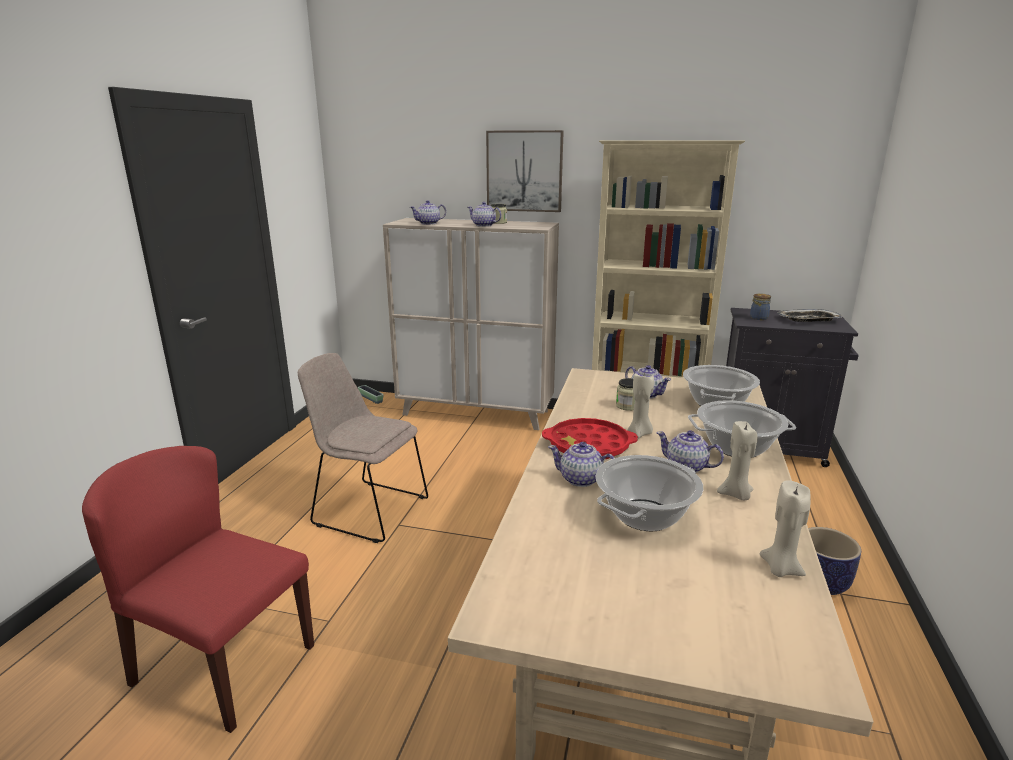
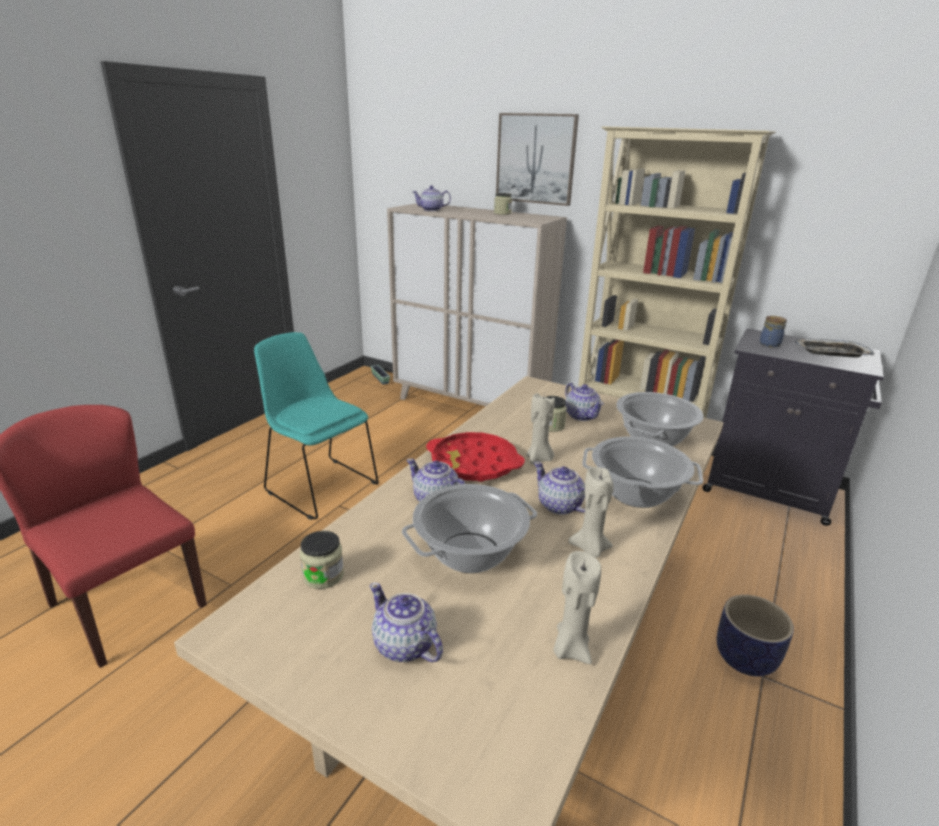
camera: 15 degrees right, 5 degrees up
(368, 510) = (320, 486): beige chair -> turquoise chair
(484, 225) = (482, 215): teapot -> teapot (405, 646)
(536, 557) = (323, 575): none -> jar

